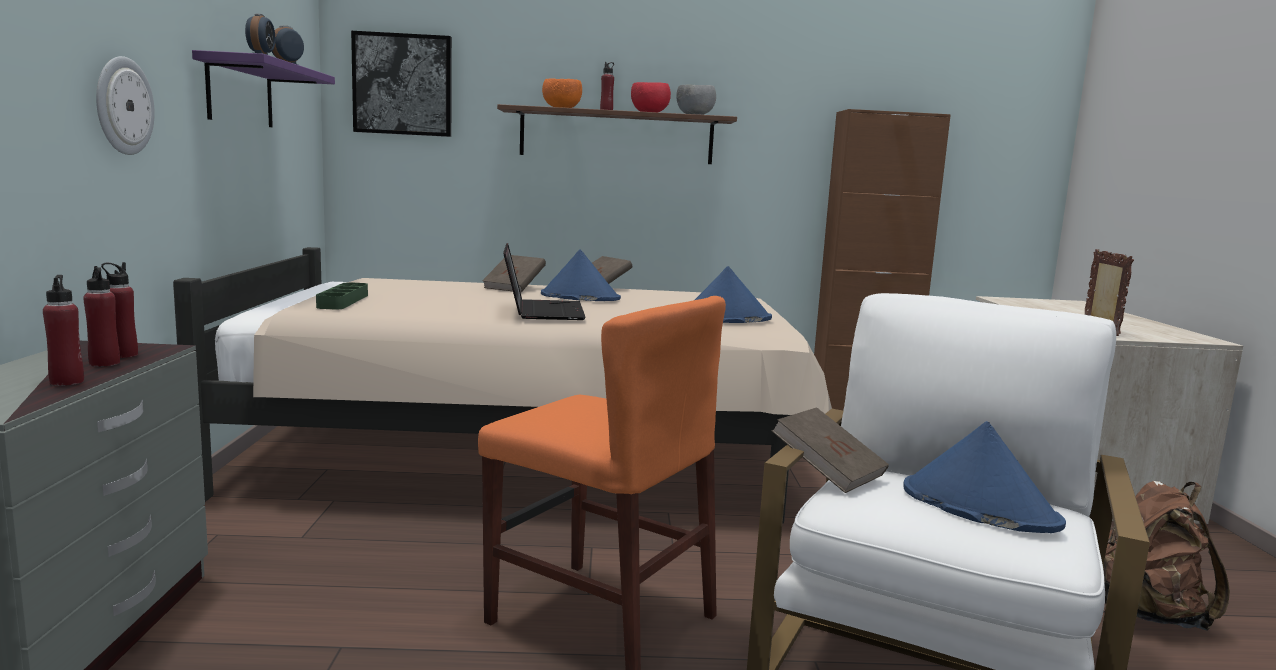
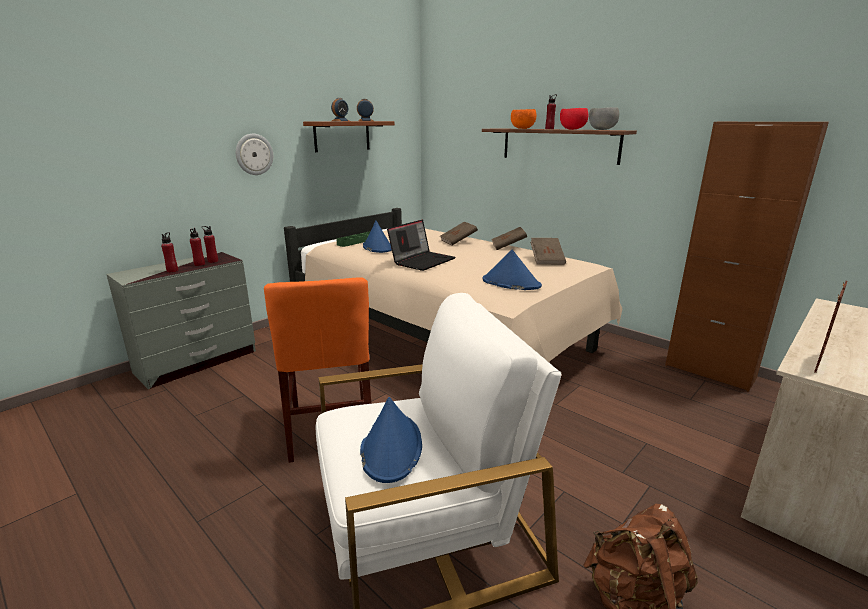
camera: 45 degrees right, 10 degrees up
(240, 93) = (342, 136): purple shelf -> brown shelf
(403, 85) = (452, 117): picture -> none
(579, 297) = (473, 253): blue hat -> blue hat (377, 247)
(828, 472) = (379, 395): brown book -> brown book (547, 260)

